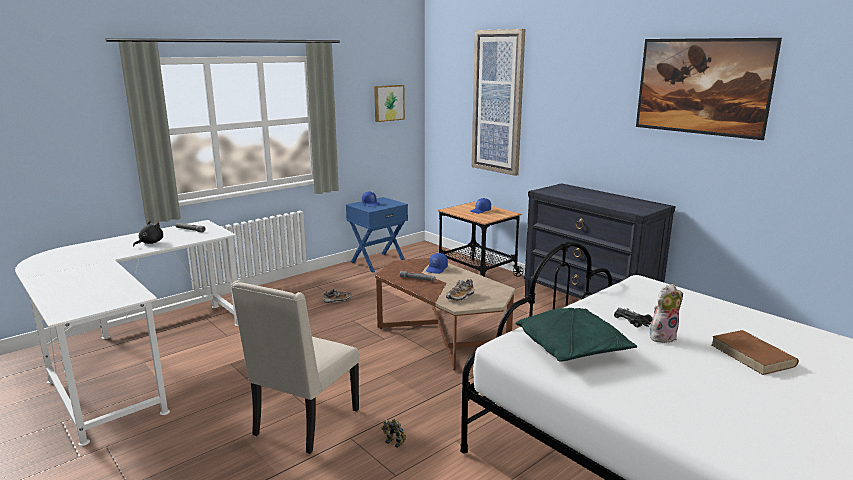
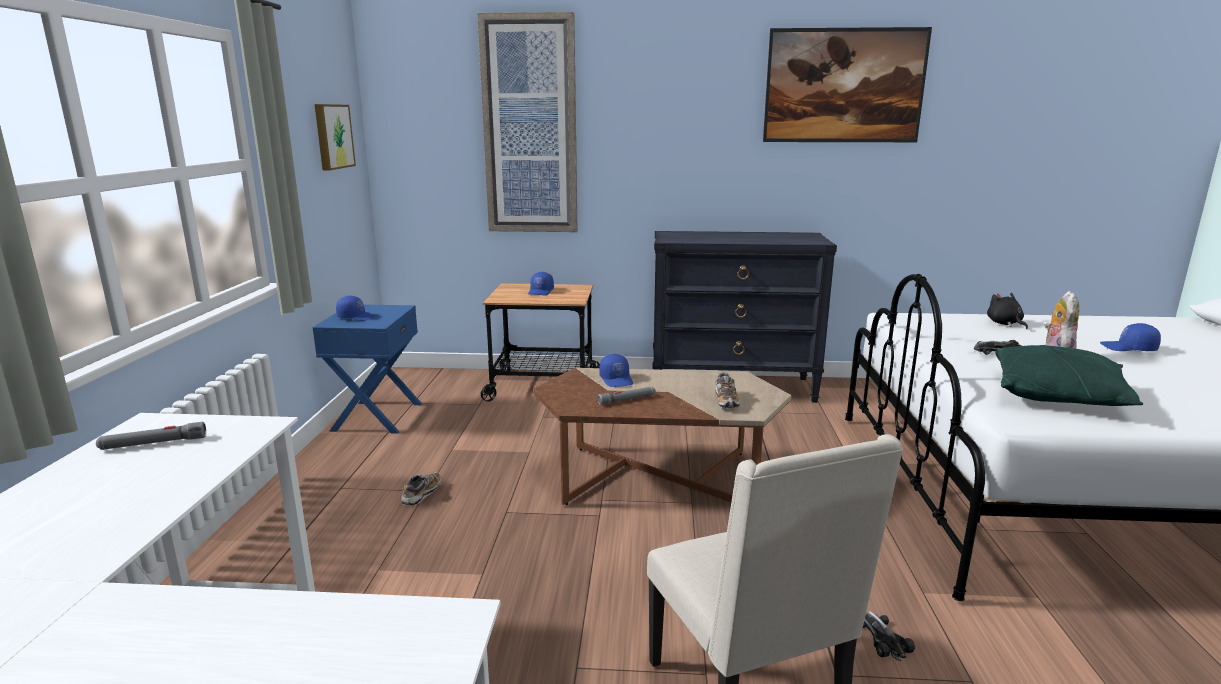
camera: 45 degrees left, 0 degrees up
(150, 243) = (112, 504): black plush toy -> black plush toy (1005, 324)
(395, 441) = (883, 639): toy robot -> toy car
(753, 355) = (1128, 348): brown book -> blue cap

